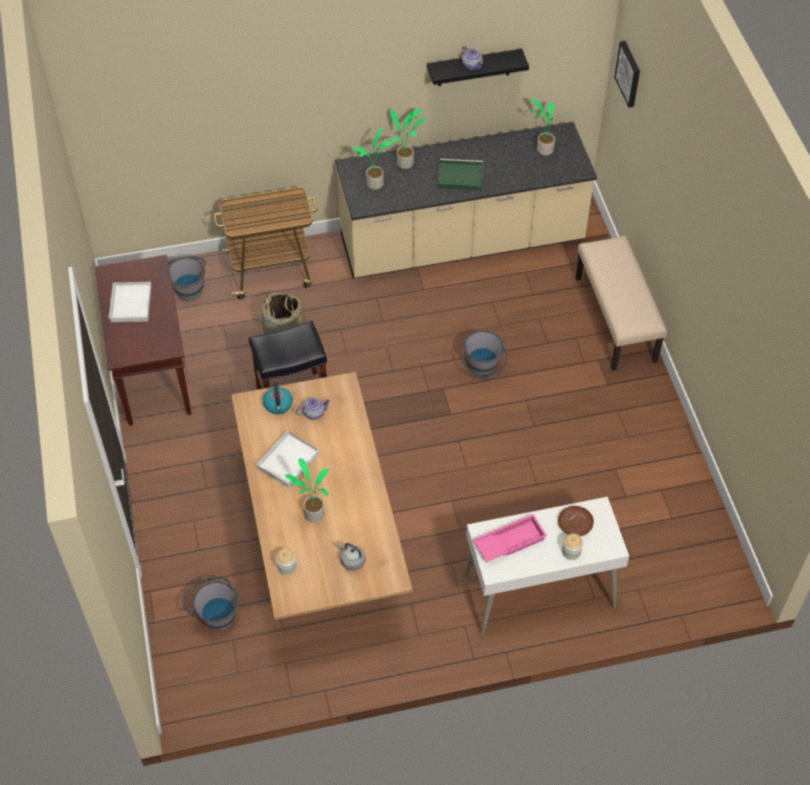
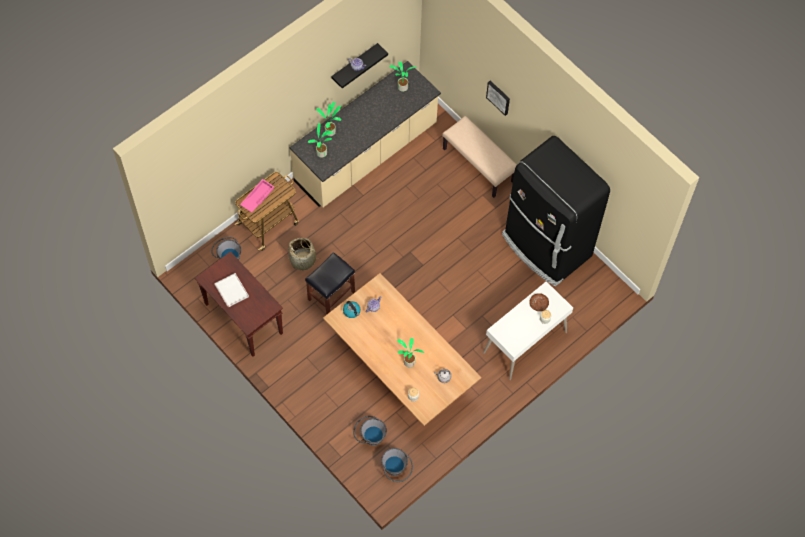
camera: 30 degrees left, 10 degrees up
(287, 462) = (377, 340): white tray -> none
(459, 177) = (365, 127): green tray -> none
(483, 371) = (425, 231): grey bucket -> grey bucket (396, 470)
(509, 541) = (512, 328): pink tray -> pink tray (257, 197)
(629, 73) = (444, 33): picture -> picture (499, 97)
(654, 470) = (546, 246): none -> black fridge

